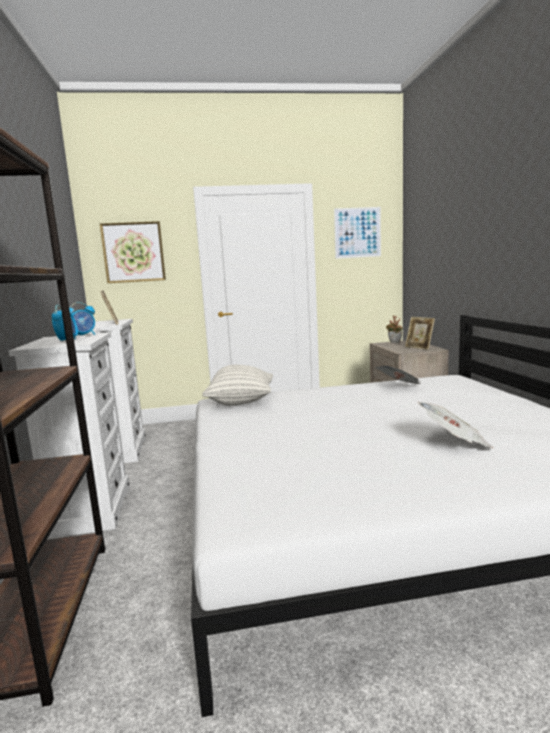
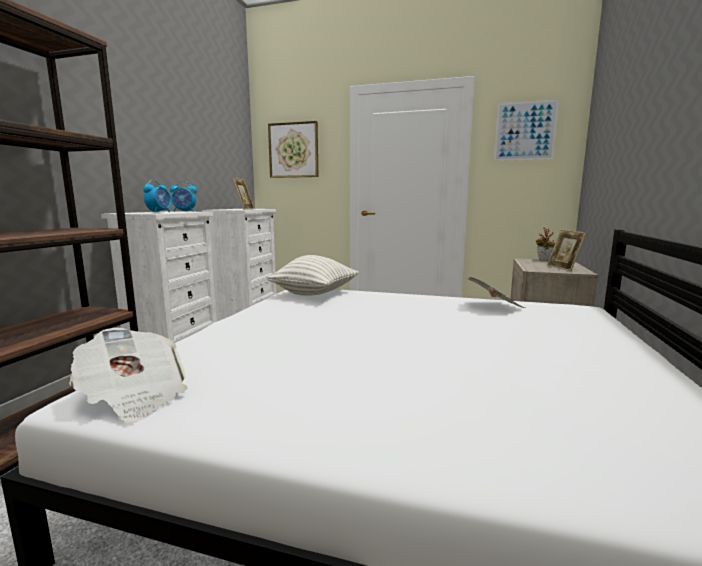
camera: 25 degrees right, 0 degrees up
(455, 442) = (450, 378): newspaper -> newspaper (134, 397)

